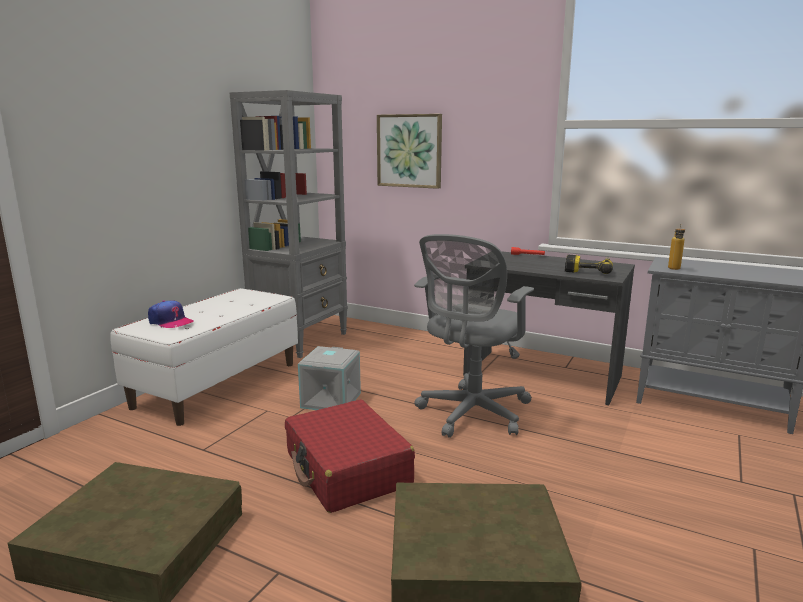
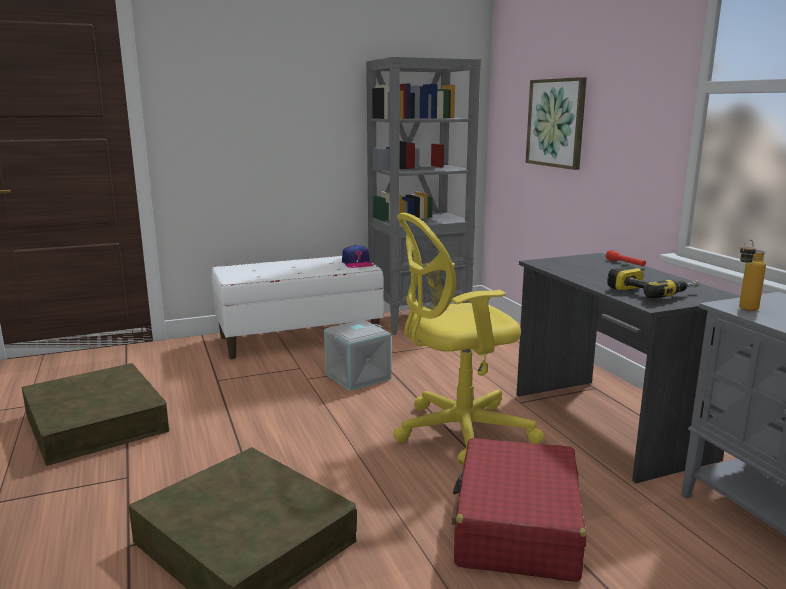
camera: 40 degrees right, 0 degrees up
(170, 322) = (255, 269): cap -> cap (357, 263)
(347, 470) = (278, 433): red suitcase -> red suitcase (516, 526)
(471, 414) = (457, 432): grey office chair -> yellow office chair

